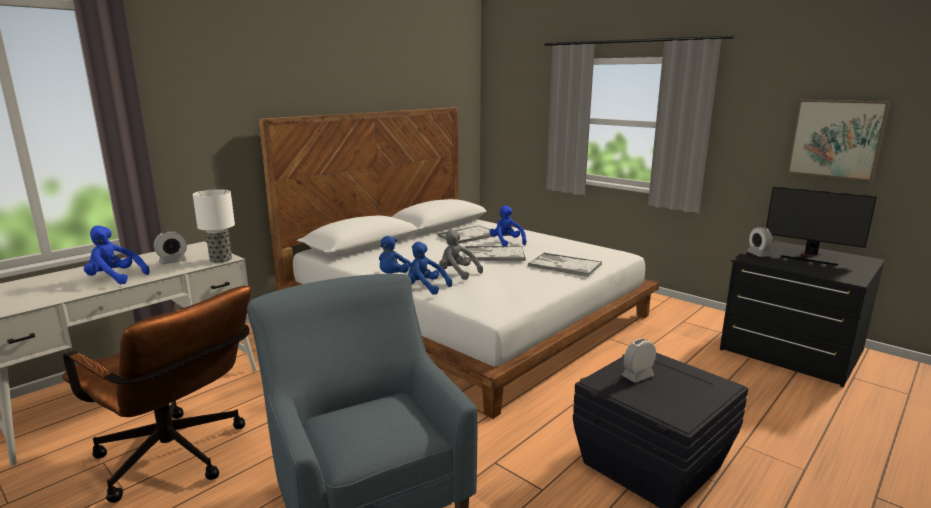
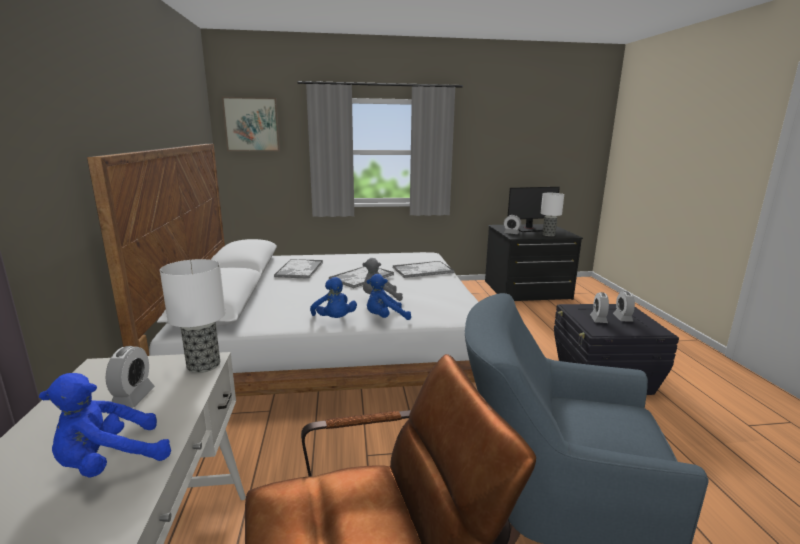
camera: 50 degrees left, 0 degrees up
(506, 242) = (342, 266): blue plush toy -> none
(676, 389) = (622, 318): none -> alarm clock
(814, 269) = (549, 235): none -> table lamp
(835, 139) = (521, 155): picture -> picture (252, 124)

